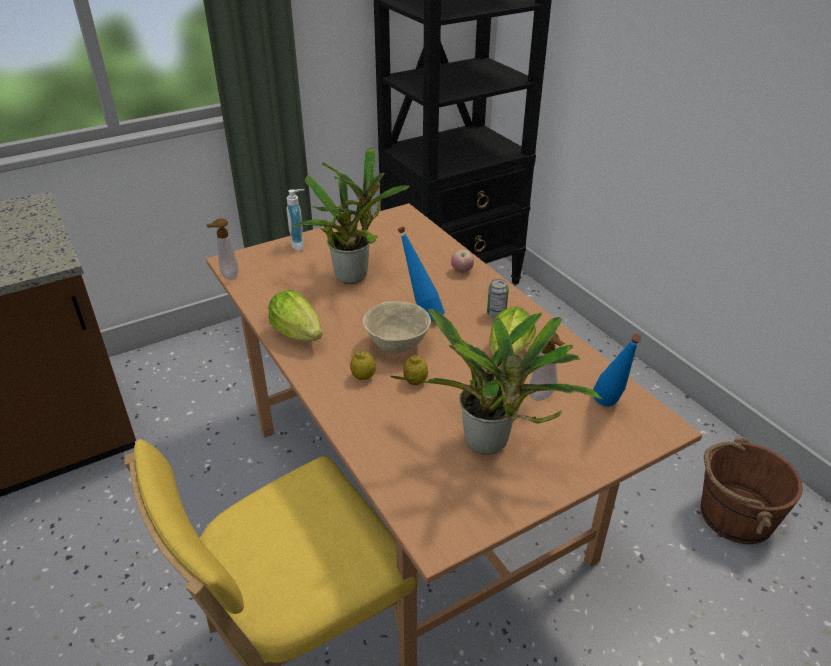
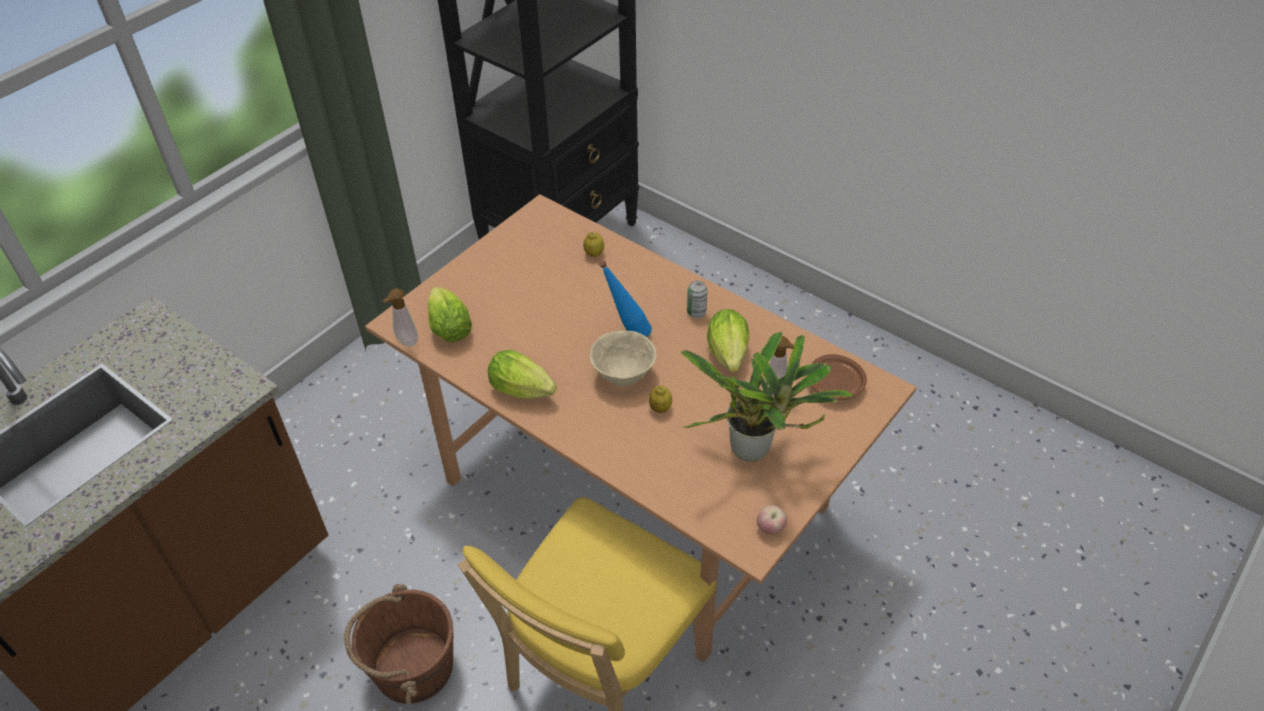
camera: 20 degrees left, 10 degrees up
(271, 273) = (448, 326): none -> lettuce
(300, 244) = (456, 280): soap dispenser -> none
(354, 275) = (536, 304): potted plant -> none
(363, 377) = (610, 417): lemon -> lemon (594, 254)
(462, 271) = (639, 270): apple -> apple (770, 528)
(609, 409) = (835, 385): blue bottle -> brown plate
(734, 515) = (926, 425): brown bucket -> brown bucket (412, 667)

